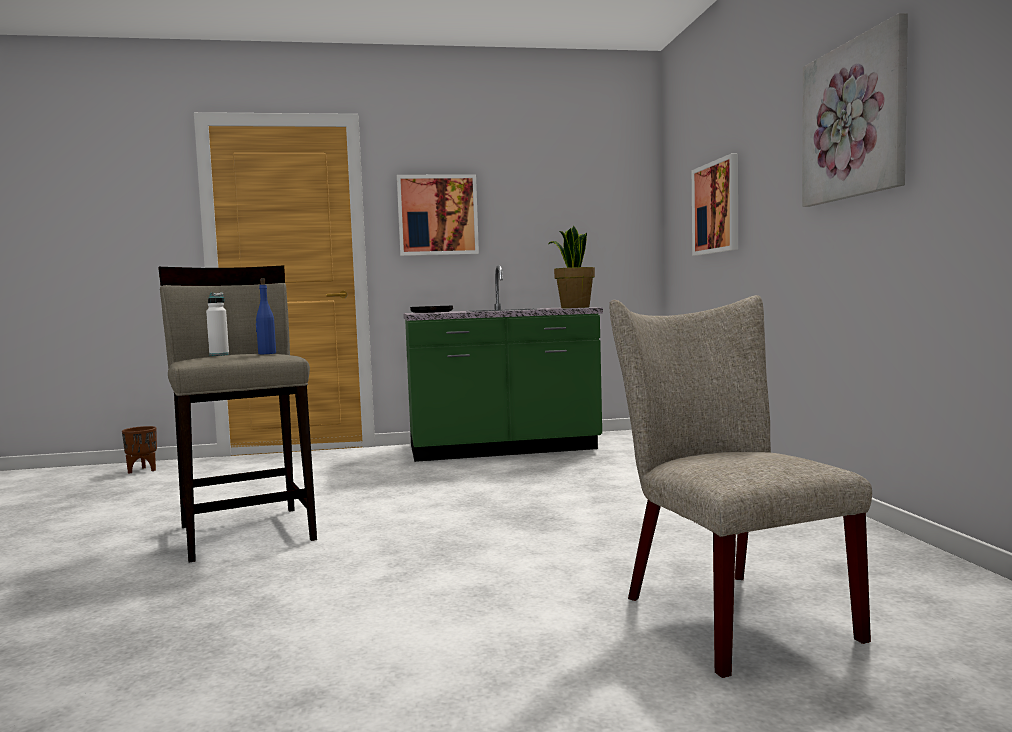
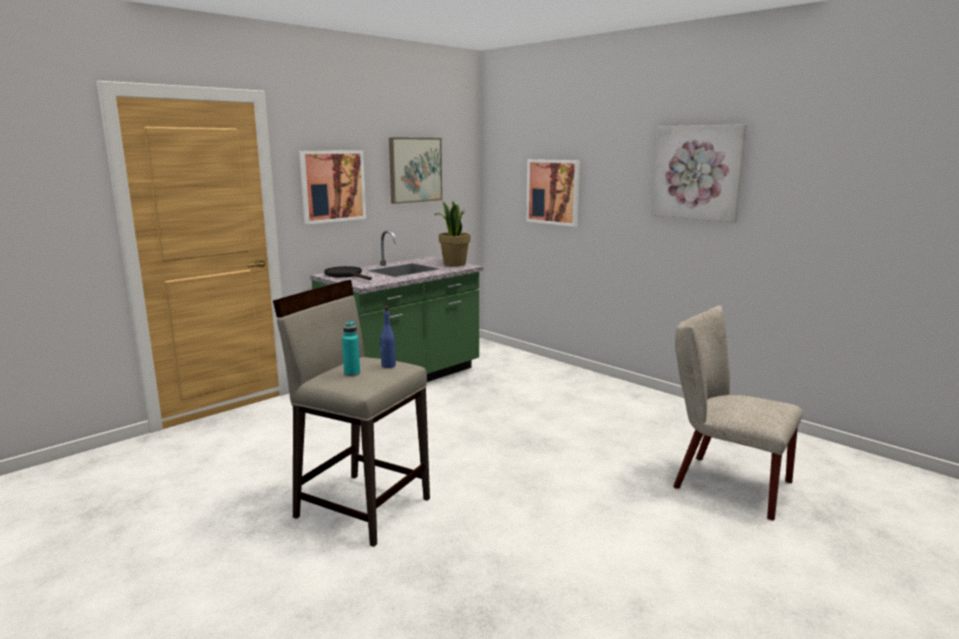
camera: 35 degrees left, 10 degrees up
(142, 470) = (99, 467): brown planter -> none
(219, 355) = (352, 373): white bottle -> turquoise bottle
(554, 199) = (415, 170): none -> picture

